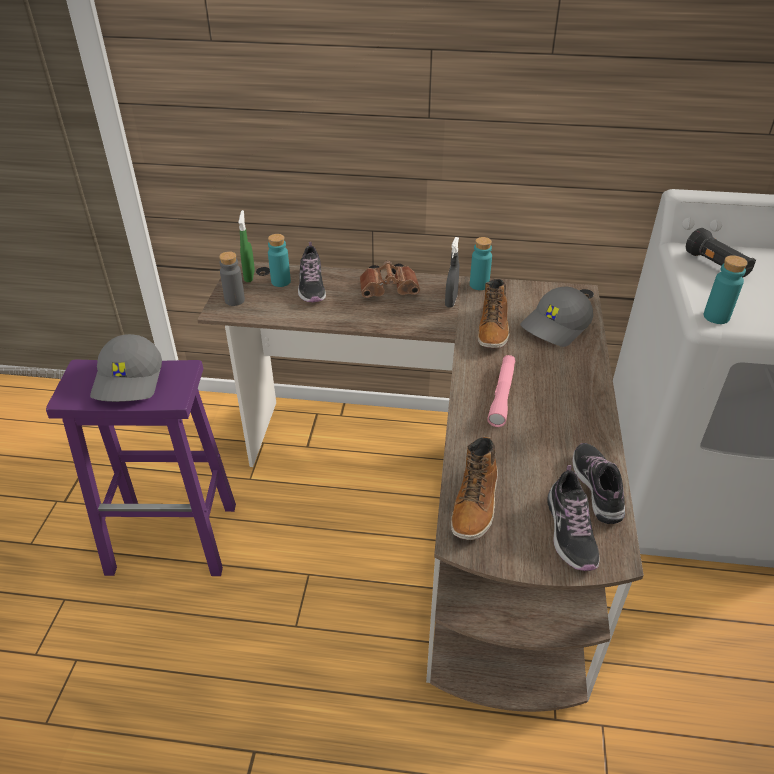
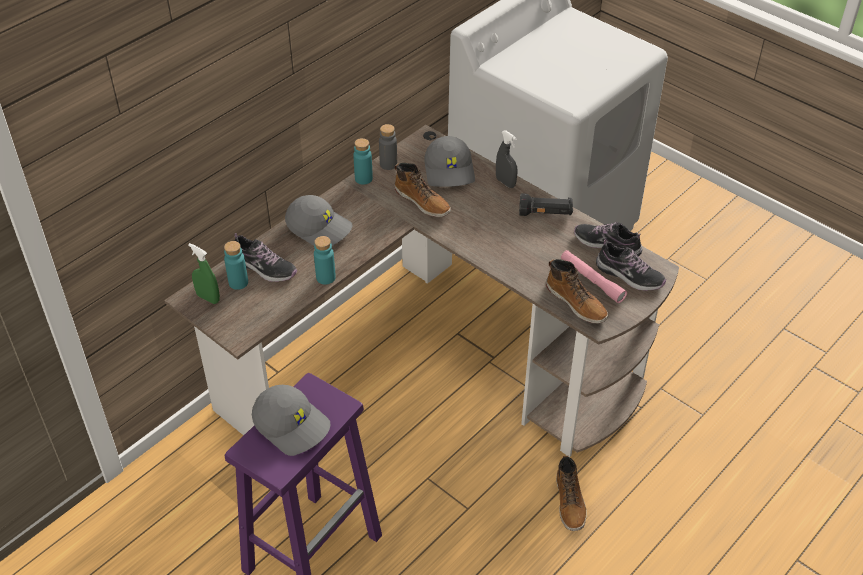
camera: 55 degrees left, 5 degrees up
(234, 300) = (234, 322): grey bottle -> grey bottle (388, 164)
(367, 716) = (570, 502): none -> boot
(390, 291) = (320, 227): brown binoculars -> grey cap
(451, 301) = (368, 204): grey spray bottle -> grey spray bottle (505, 182)
(502, 395) = (494, 237): pink flashlight -> pink flashlight (592, 280)
(716, 317) = (571, 100): turquoise bottle -> turquoise bottle (326, 277)
(717, 266) = (524, 66): black flashlight -> black flashlight (545, 214)

